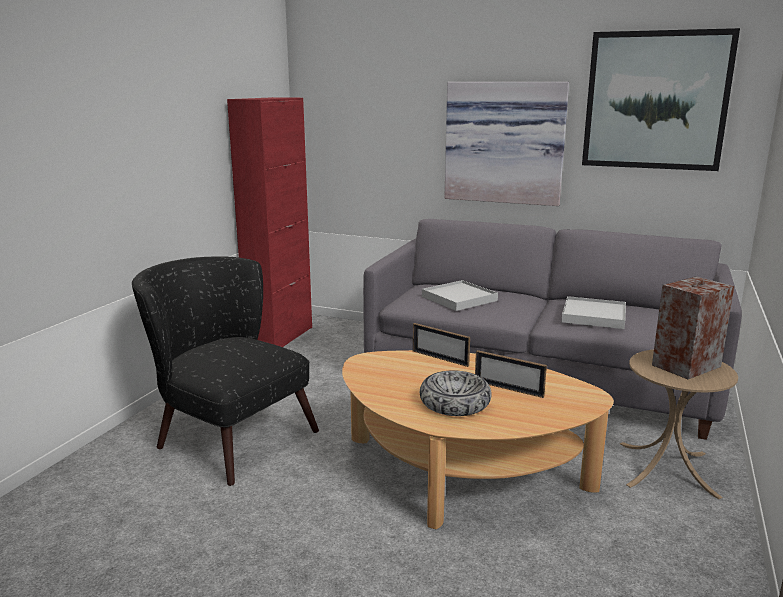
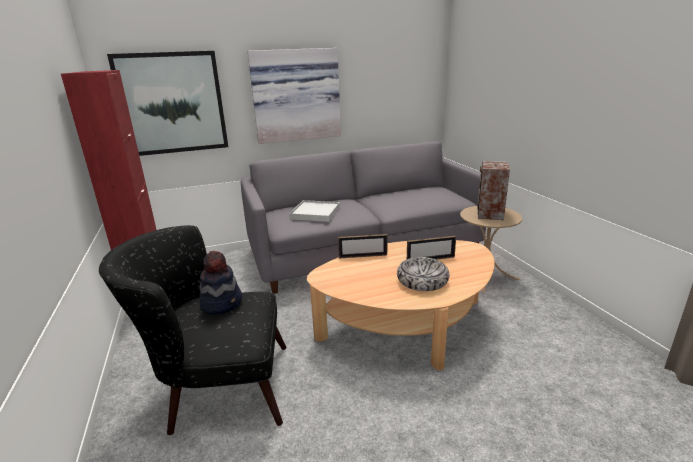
camera: 40 degrees left, 5 degrees up
(242, 344) = (222, 303): none -> hat
(594, 316) = (404, 201): white tray -> none
(655, 101) = (387, 59): picture -> picture (172, 103)

